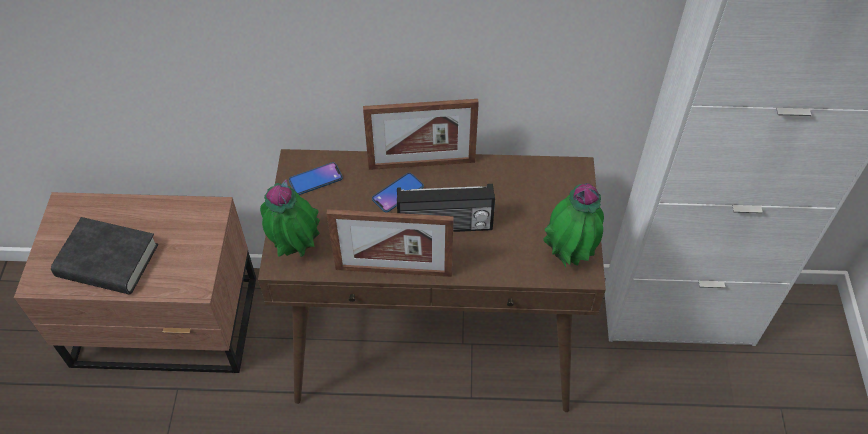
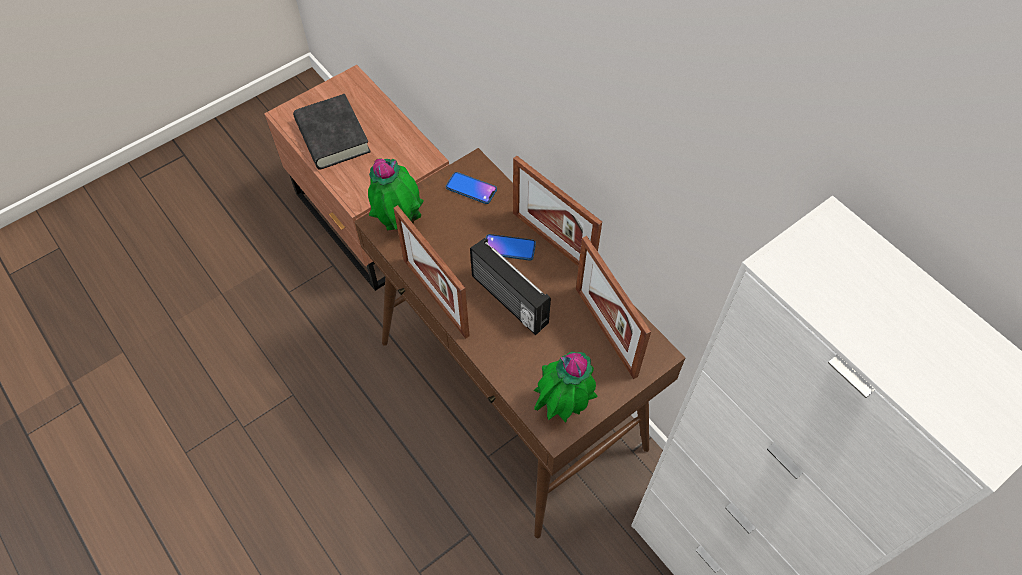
camera: 50 degrees right, 5 degrees up
(530, 186) = (605, 331): none -> picture frame

